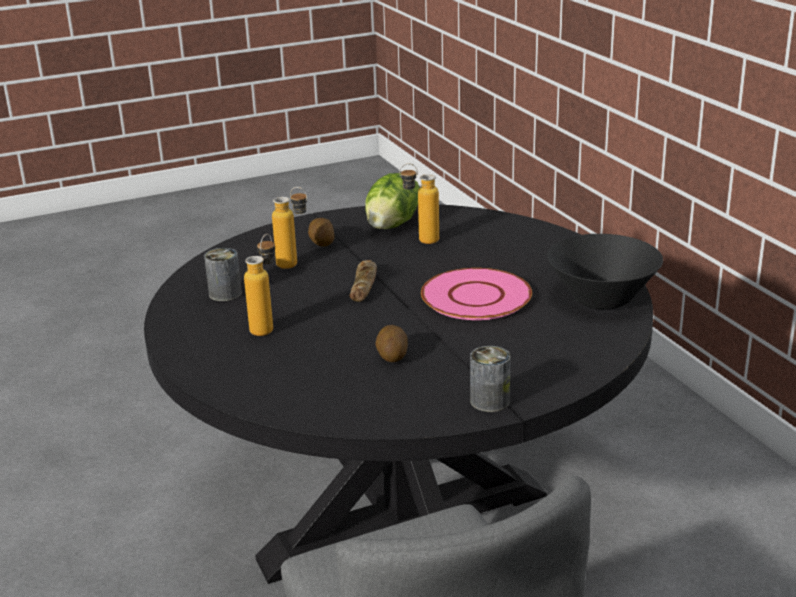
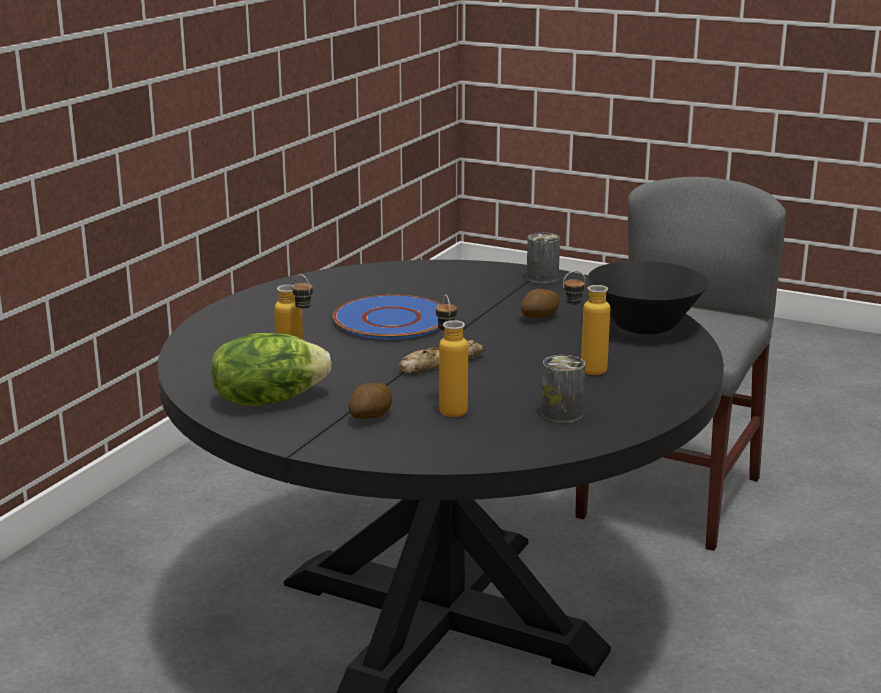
camera: 130 degrees left, 5 degrees down
(477, 296) = (391, 319): pink plate -> blue plate
(601, 299) = (329, 284): black bowl -> black bowl (644, 326)

